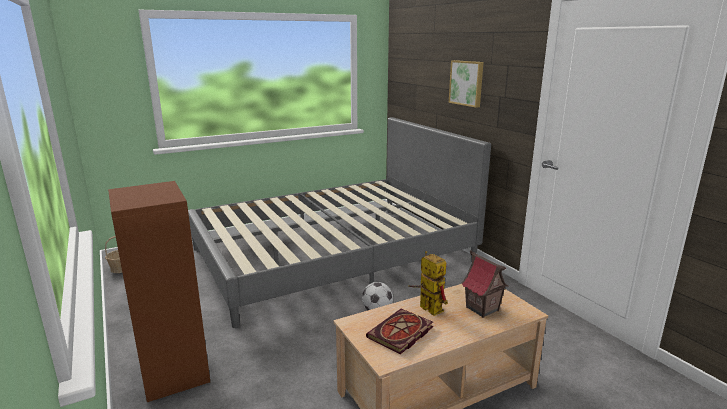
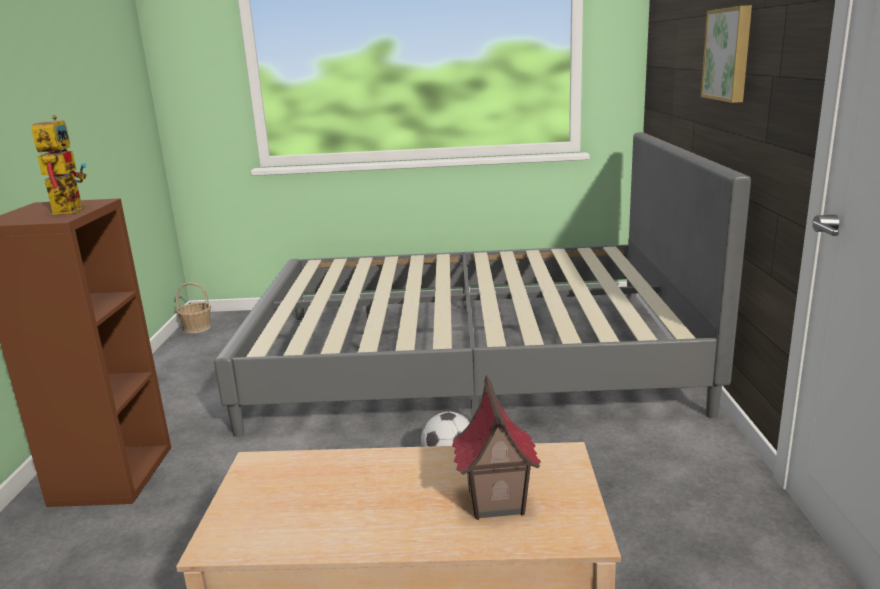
camera: 30 degrees right, 0 degrees up
(400, 334) = (299, 505): book -> none
(426, 307) = (400, 471): toy robot -> toy robot (68, 209)

